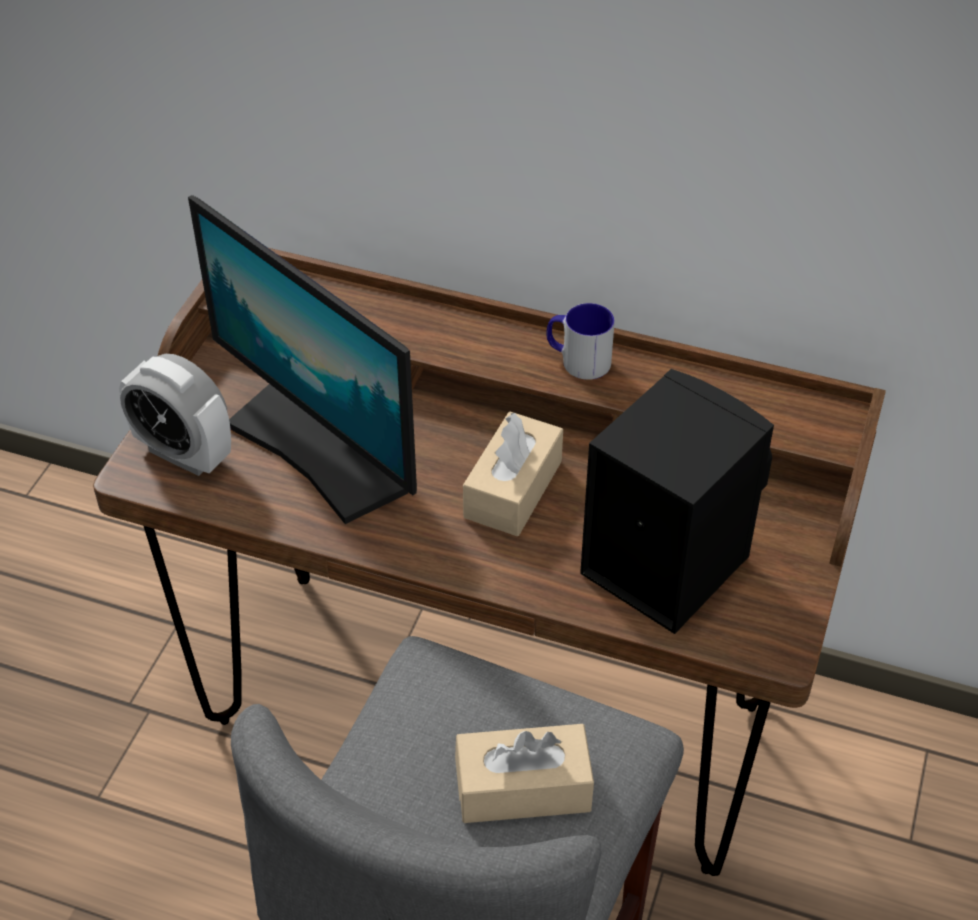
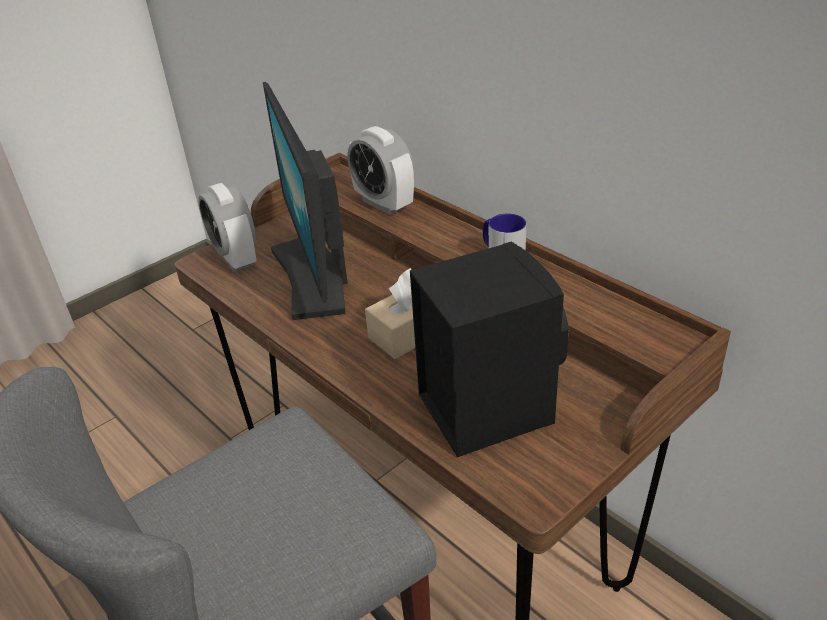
camera: 30 degrees right, 10 degrees down
(363, 314) = (384, 204): none -> alarm clock
(523, 788) = (280, 528): beige tissue box -> none

